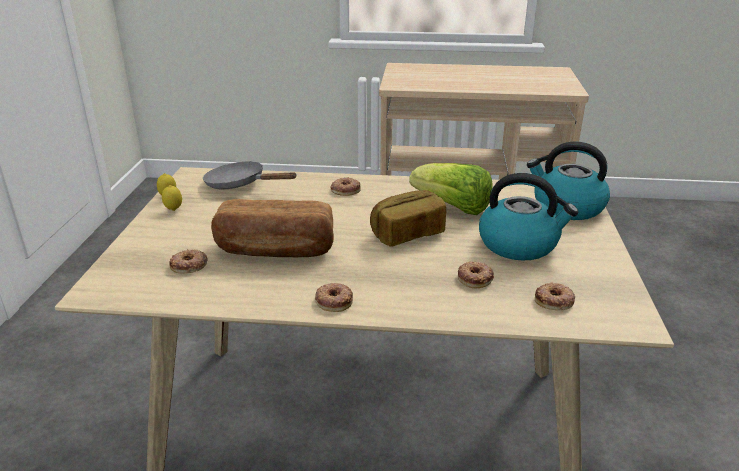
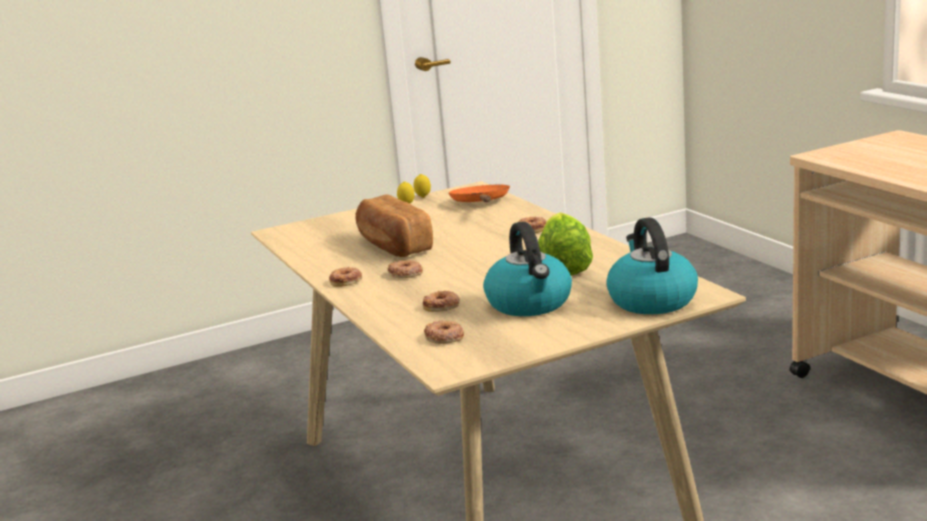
camera: 60 degrees right, 10 degrees down
(189, 265) = (337, 236): donut -> donut (405, 274)
(240, 185) = (481, 203): grey frying pan -> orange frying pan
(407, 234) = (483, 268): bread -> none

